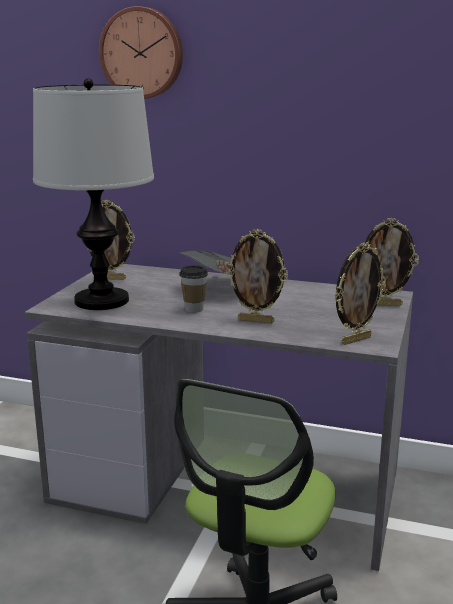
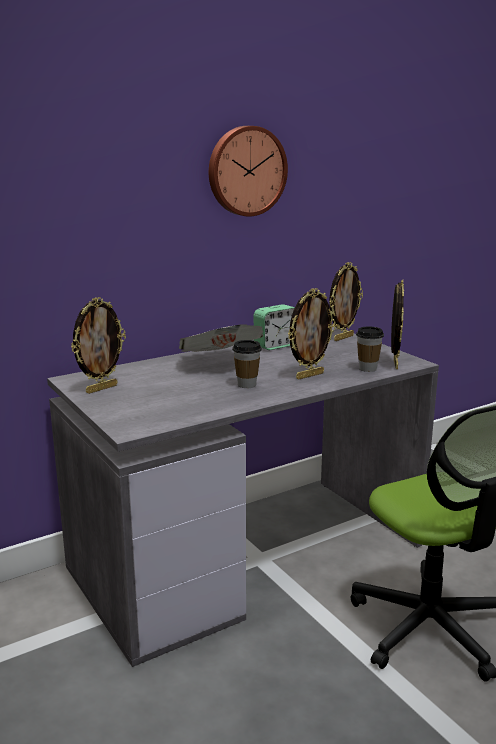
camera: 50 degrees left, 0 degrees up
(101, 301) = (157, 407): table lamp -> none
(142, 53) = (75, 124): wall clock -> wall clock (246, 171)
(306, 291) = (276, 345): none -> alarm clock
(319, 334) = (368, 369): none -> cup

